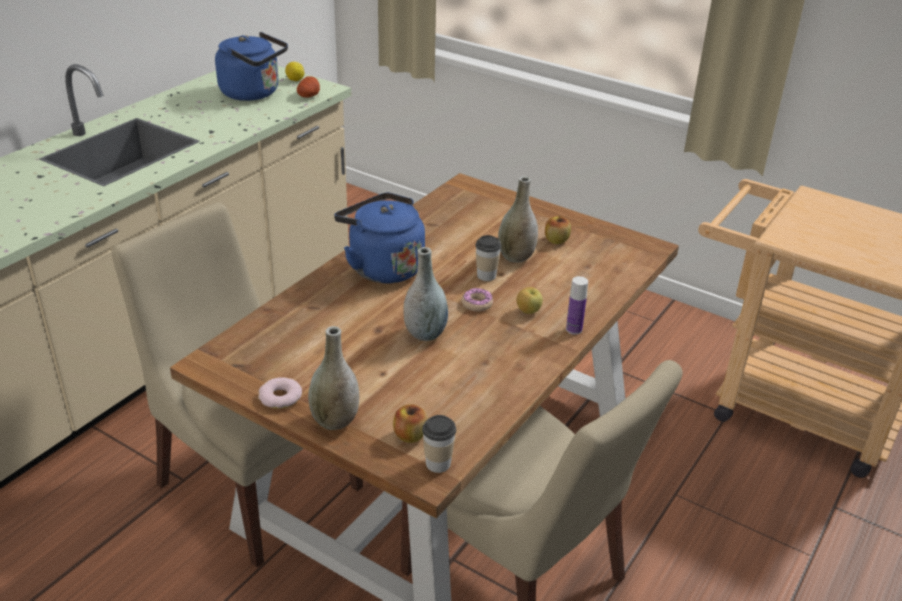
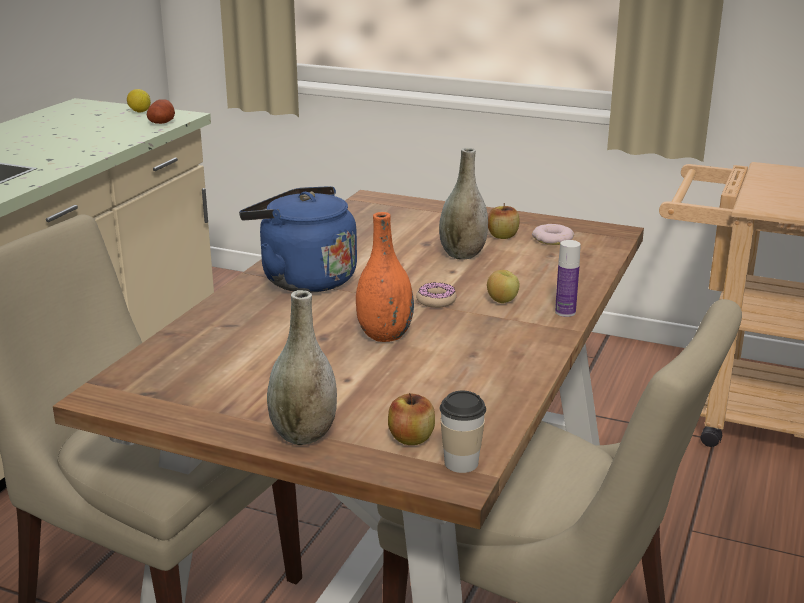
camera: 10 degrees left, 10 degrees down
(253, 93) = (92, 125): blue kettle -> none
(280, 397) = (219, 419): donut -> donut (552, 239)
(425, 334) = (384, 335): grey vase -> orange vase
(486, 275) = (435, 274): cup -> none

